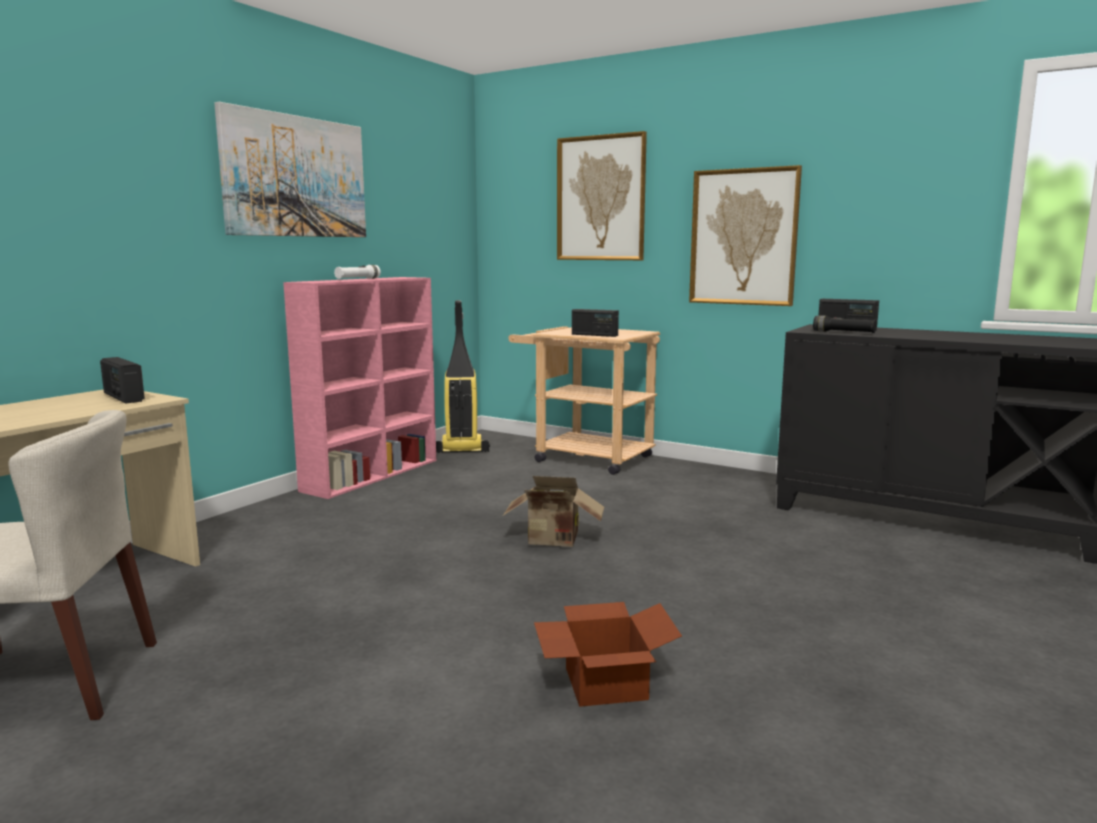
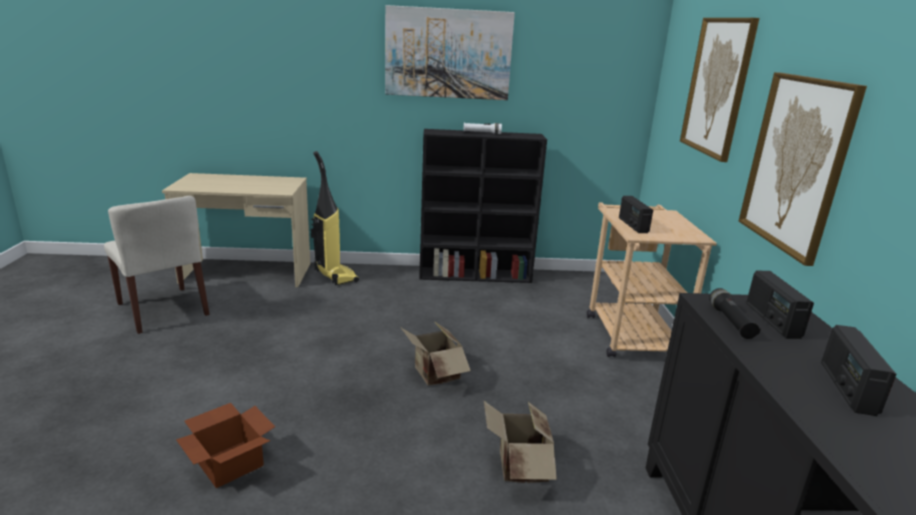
camera: 55 degrees right, 10 degrees up
(123, 397) = (280, 185): radio -> radio (847, 388)
(372, 474) = (476, 275): pink bookcase -> black bookcase
(461, 451) = (565, 283): vacuum cleaner -> vacuum cleaner (335, 276)
(742, 546) = (518, 468): none -> cardboard box

